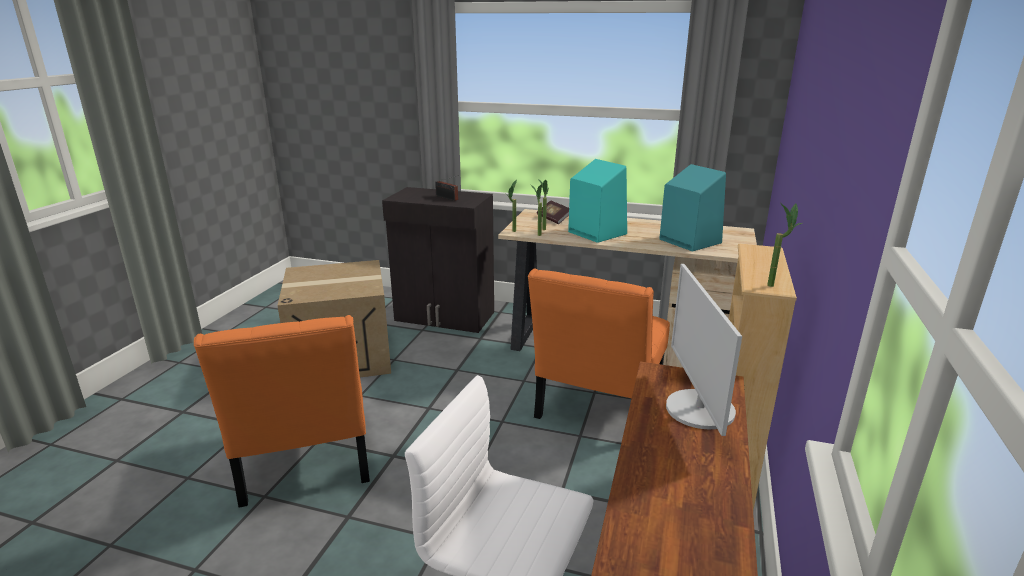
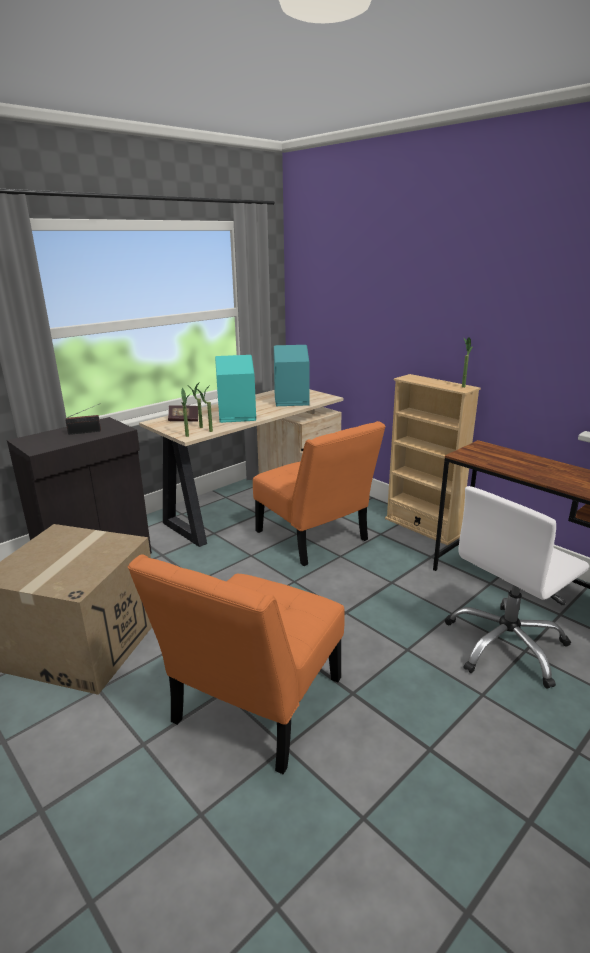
camera: 60 degrees left, 0 degrees up
(305, 462) = (253, 707): orange chair -> orange chair turned 105 degrees clockwise
(699, 410) = (507, 457): monitor -> none

